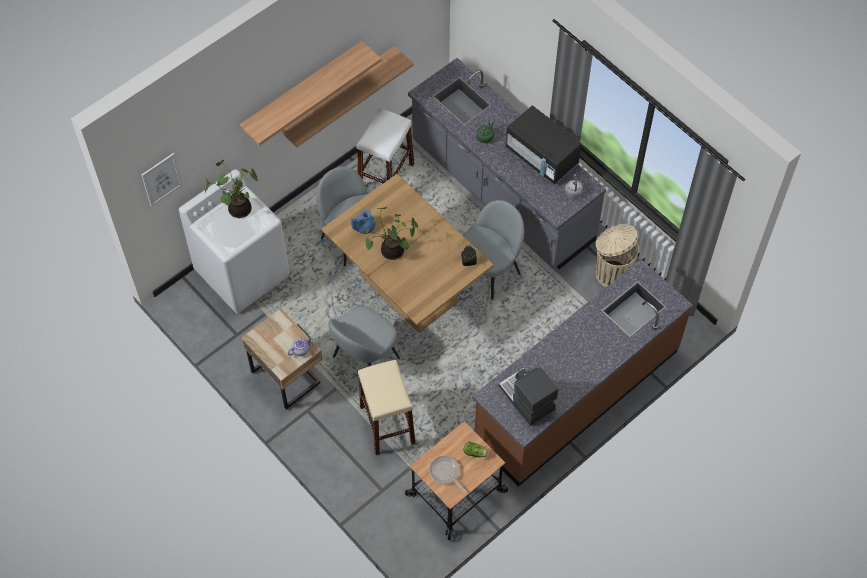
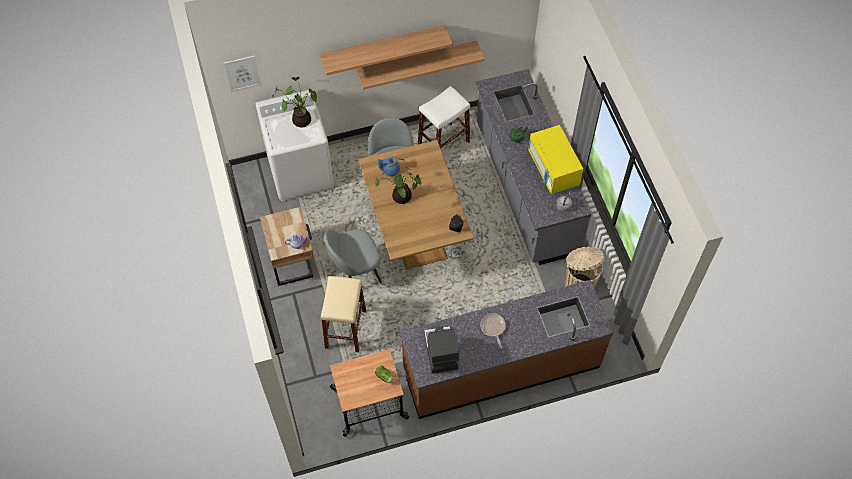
camera: 25 degrees right, 0 degrees up
(445, 473) = (354, 382): frying pan -> frying pan (493, 328)
(489, 270) = (484, 244): grey chair -> none
(542, 157) = (553, 169): black microwave -> yellow microwave

